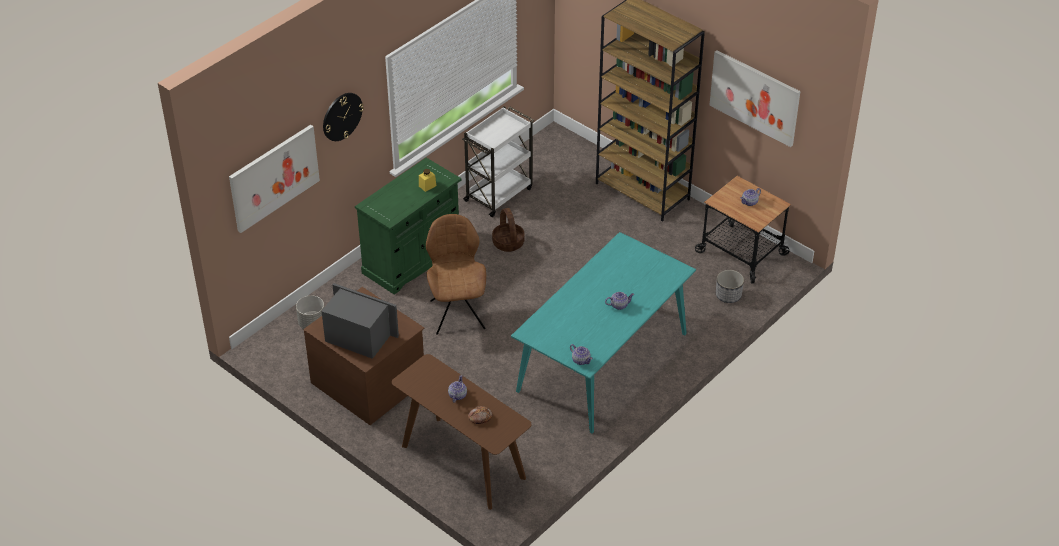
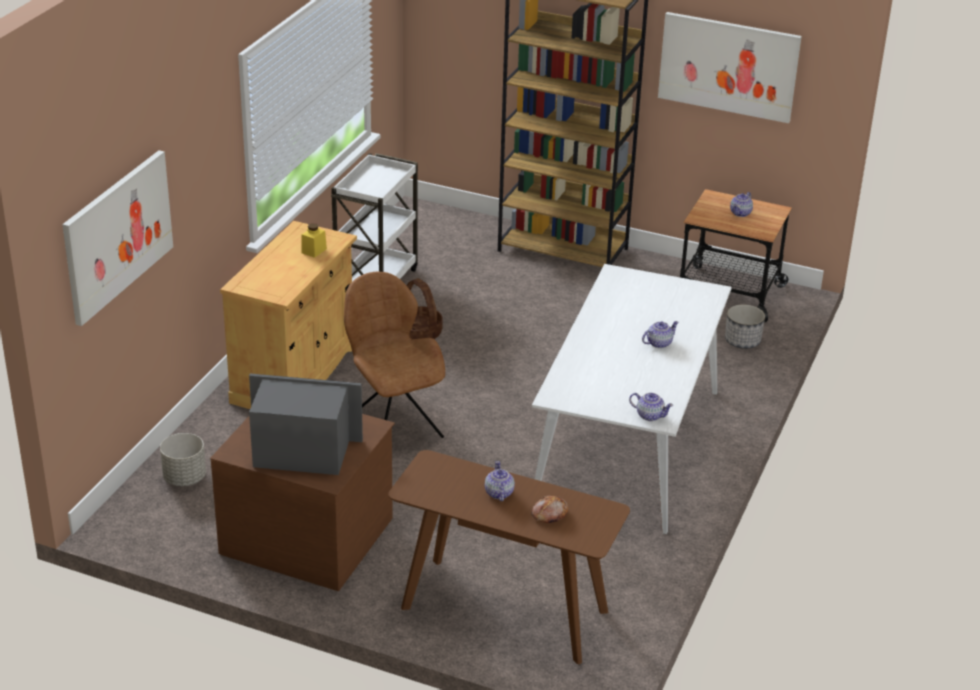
camera: 20 degrees left, 10 degrees down
(342, 116) = (194, 144): wall clock -> none
(412, 259) = (295, 374): green cabinet -> beige cabinet
(602, 361) = (627, 445): turquoise dining table -> white dining table

